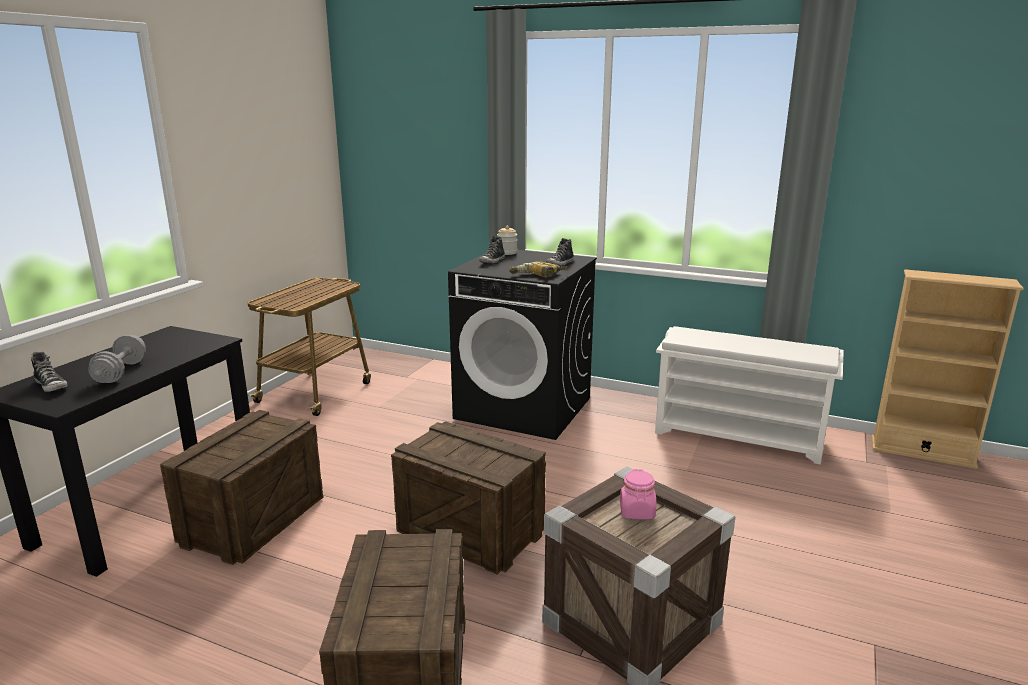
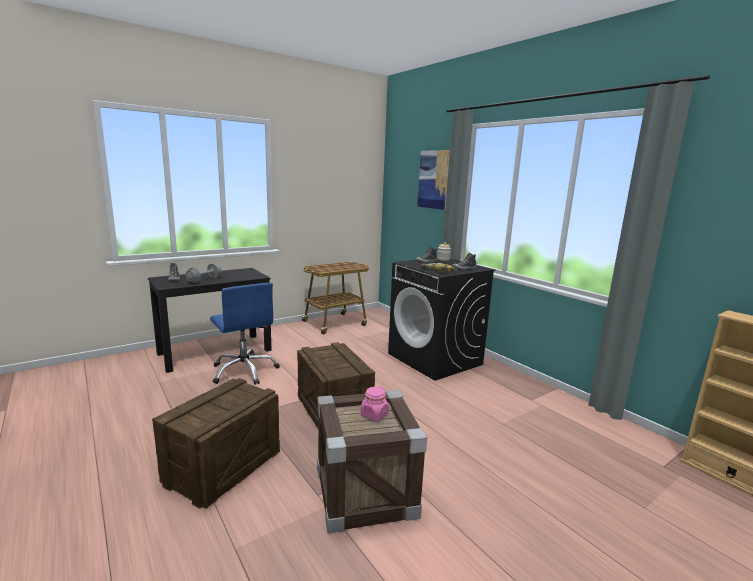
camera: 30 degrees right, 5 degrees down
(252, 521) = (244, 371): crate -> blue office chair
(452, 122) = (434, 179): none -> picture
(739, 436) = (567, 416): white shoe rack -> none

